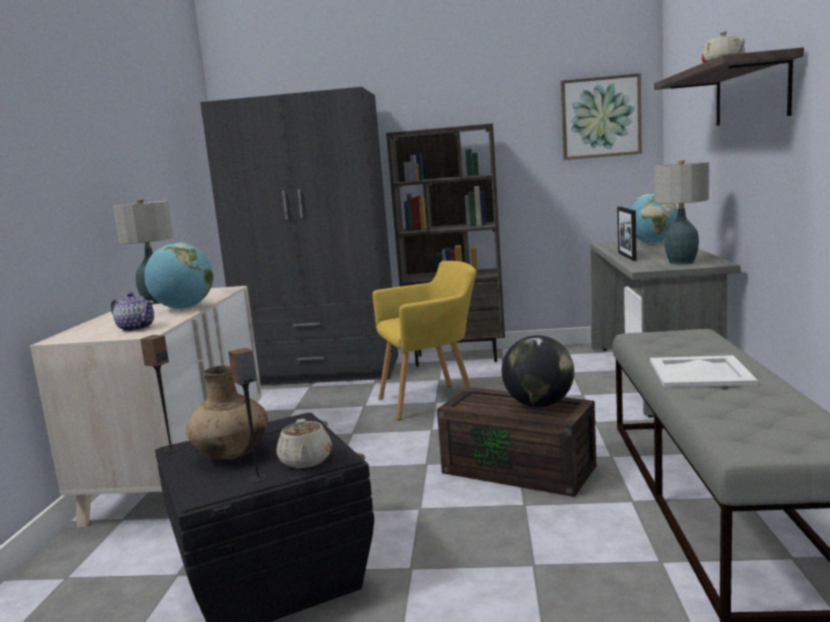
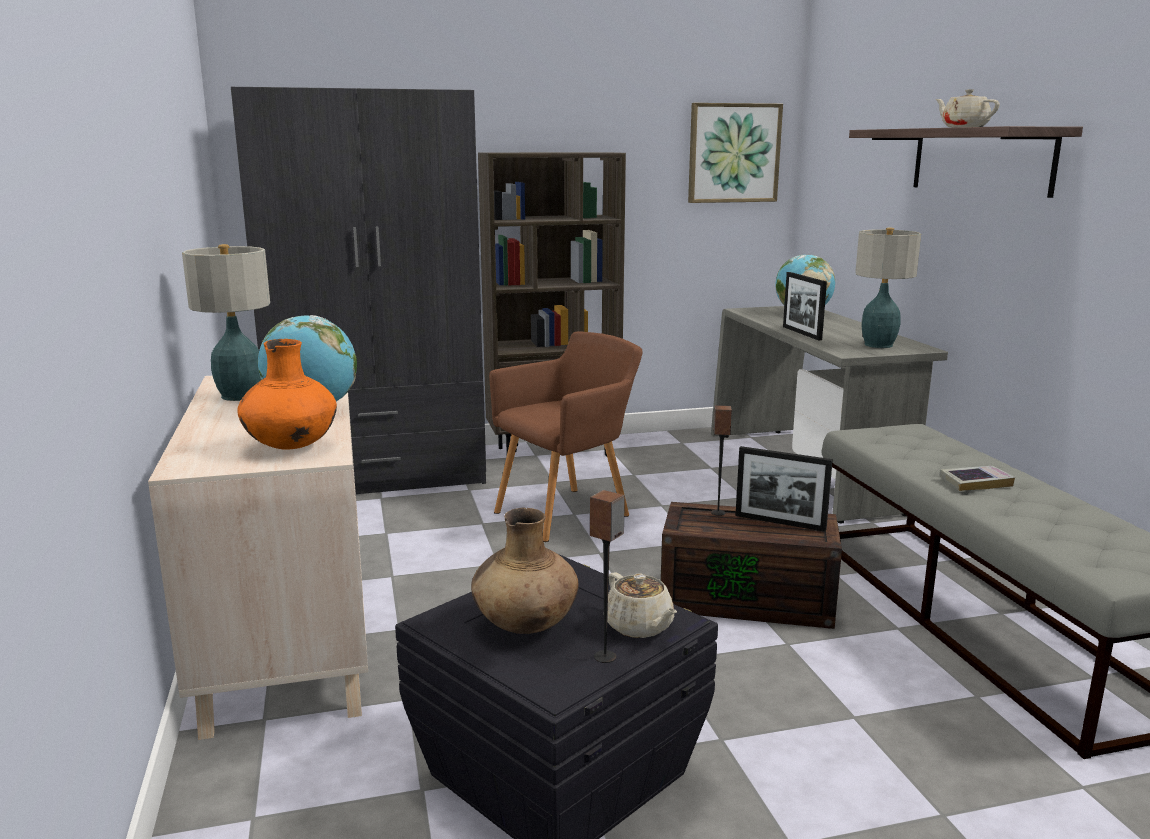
camera: 20 degrees left, 5 degrees up
(136, 328) = (291, 446): teapot -> orange vase
(171, 450) = (427, 624): speaker -> speaker (717, 512)
(431, 400) = (567, 512): yellow armchair -> brown armchair
(539, 405) = (780, 522): globe -> picture frame
(701, 372) = (975, 482): white tray -> book

